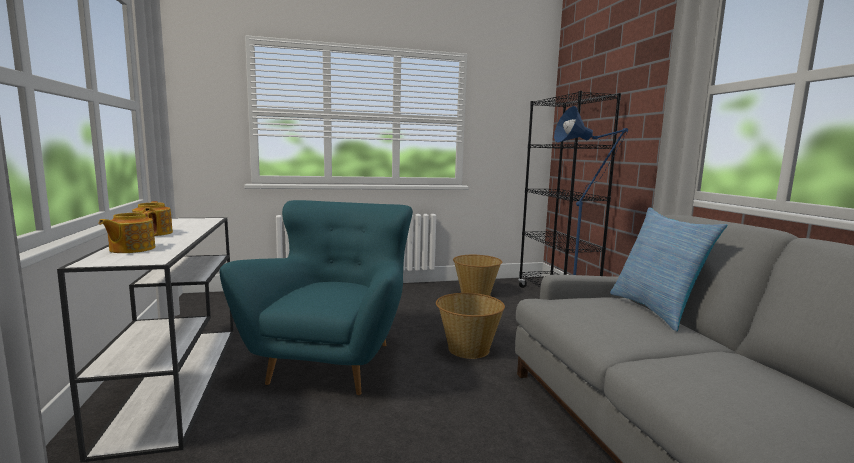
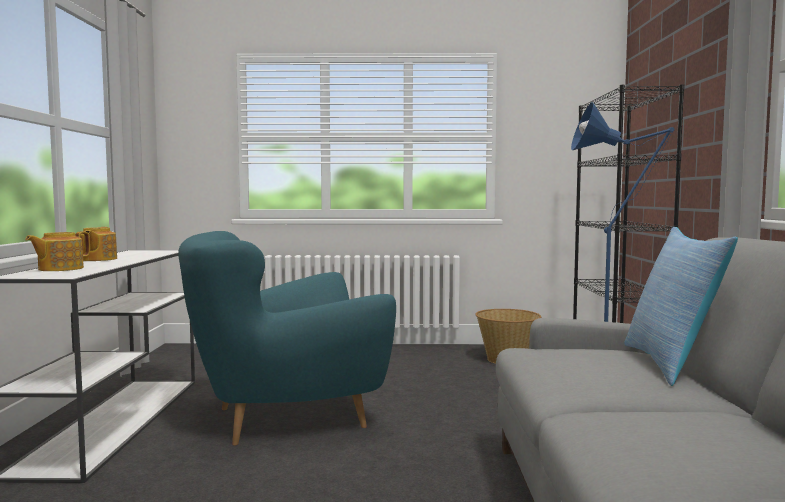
camera: 15 degrees right, 5 degrees down
(334, 361) = (286, 417): turquoise armchair -> turquoise armchair turned 135 degrees counterclockwise
(468, 349) = (455, 418): basket -> none

